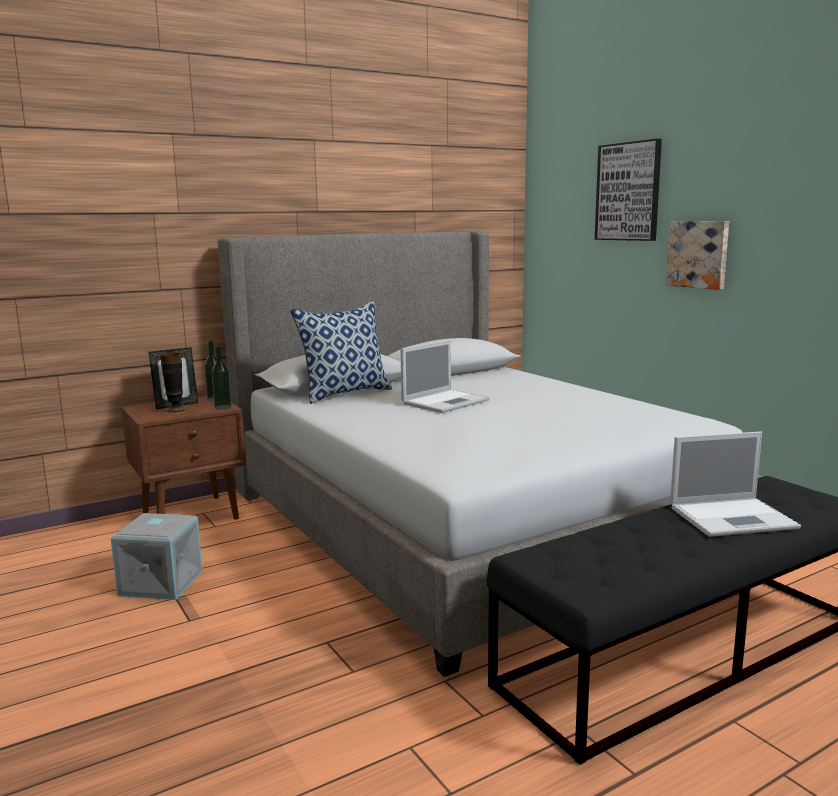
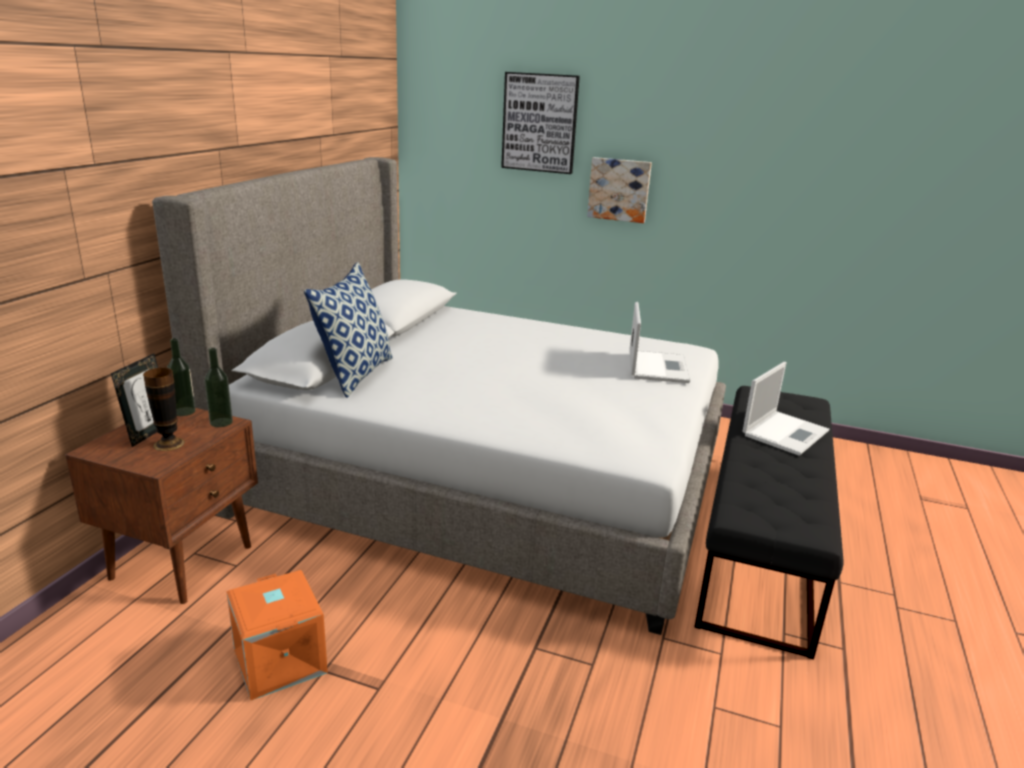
camera: 40 degrees left, 10 degrees up
(160, 583) = (278, 661): grey storage box -> orange storage box
(446, 401) = (477, 366): laptop -> laptop (657, 366)

